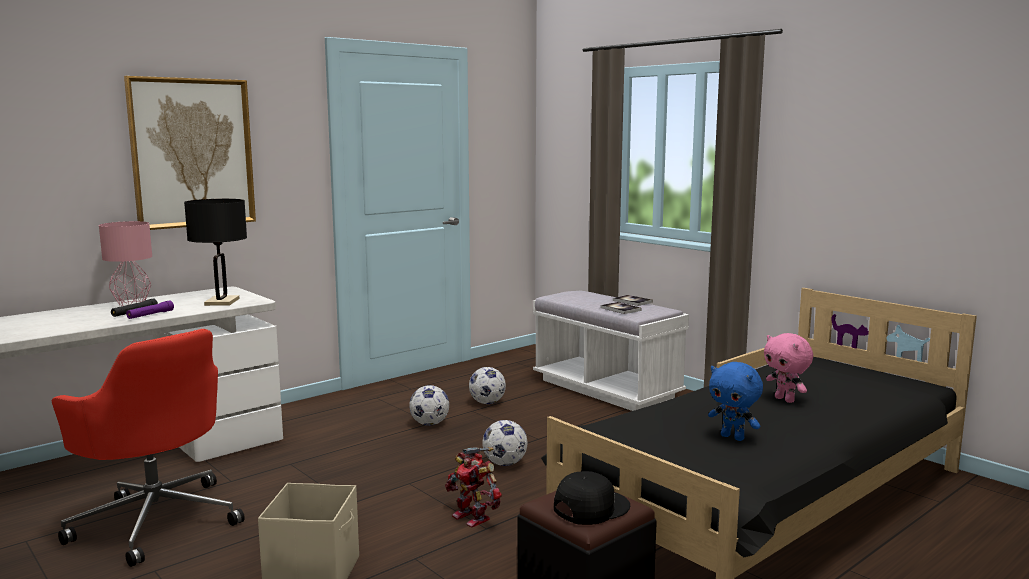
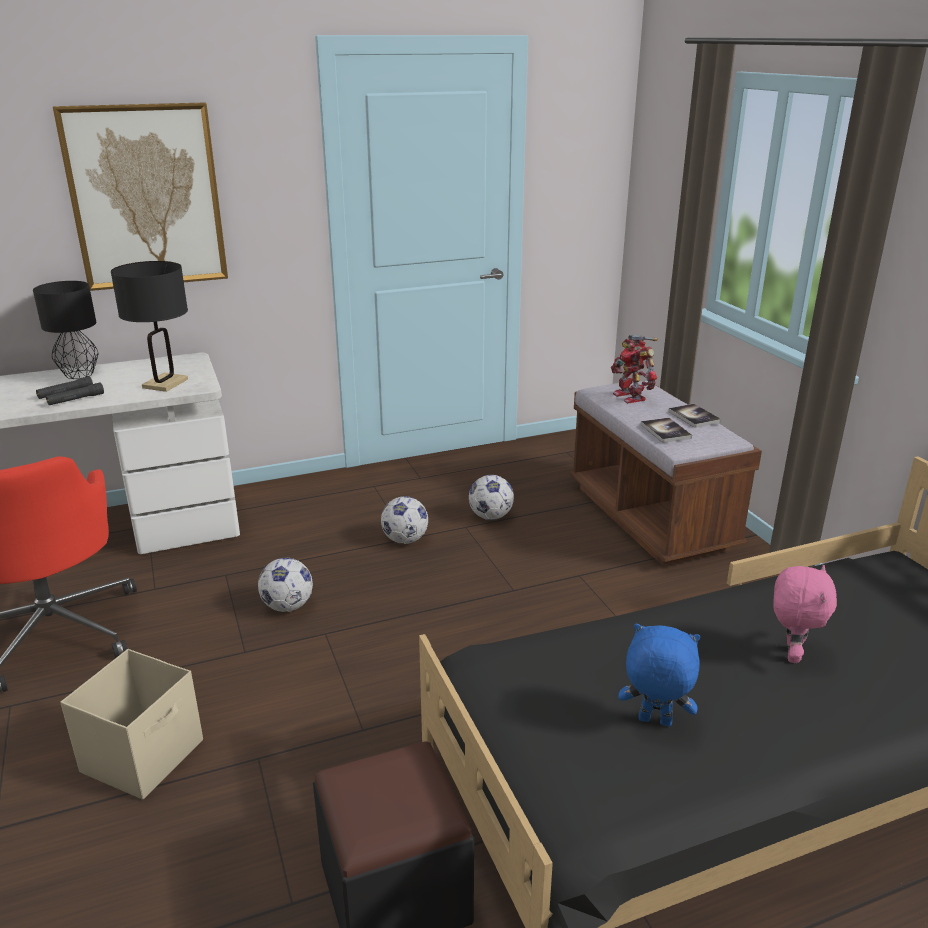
camera: 20 degrees right, 15 degrees up
(132, 303) = (79, 375): pink table lamp -> black table lamp
(150, 315) = (76, 399): purple flashlight -> black flashlight
(473, 517) = (359, 706): toy robot -> toy robot (631, 396)
(505, 463) = (449, 625): football -> football (288, 606)
(590, 507) = (386, 806): black cap -> none
(606, 389) = (650, 517): white bench -> brown bench
(733, 437) = (654, 722): blue plush toy -> blue plush toy turned 135 degrees clockwise
(785, 400) = (790, 654): pink plush toy -> pink plush toy turned 150 degrees counterclockwise

